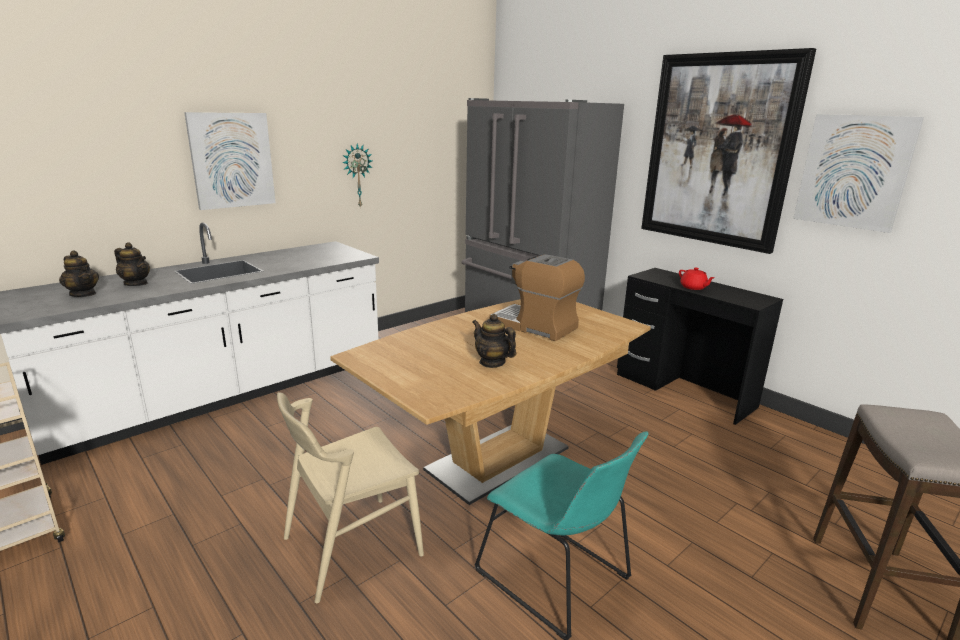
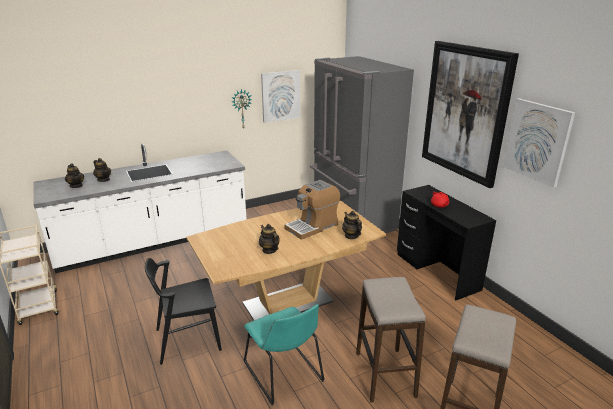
camera: 15 degrees right, 5 degrees up
(232, 160) = (161, 105): picture -> picture (280, 96)
(351, 546) = (187, 339): beige chair -> black chair
(535, 326) = (312, 226): coffee machine -> coffee machine turned 90 degrees counterclockwise
(604, 333) = (351, 236): none -> teapot
(715, 548) = (385, 374): none -> stool

